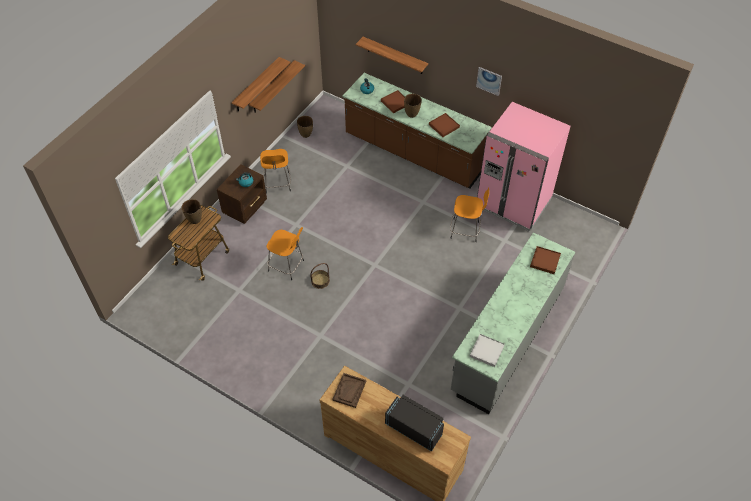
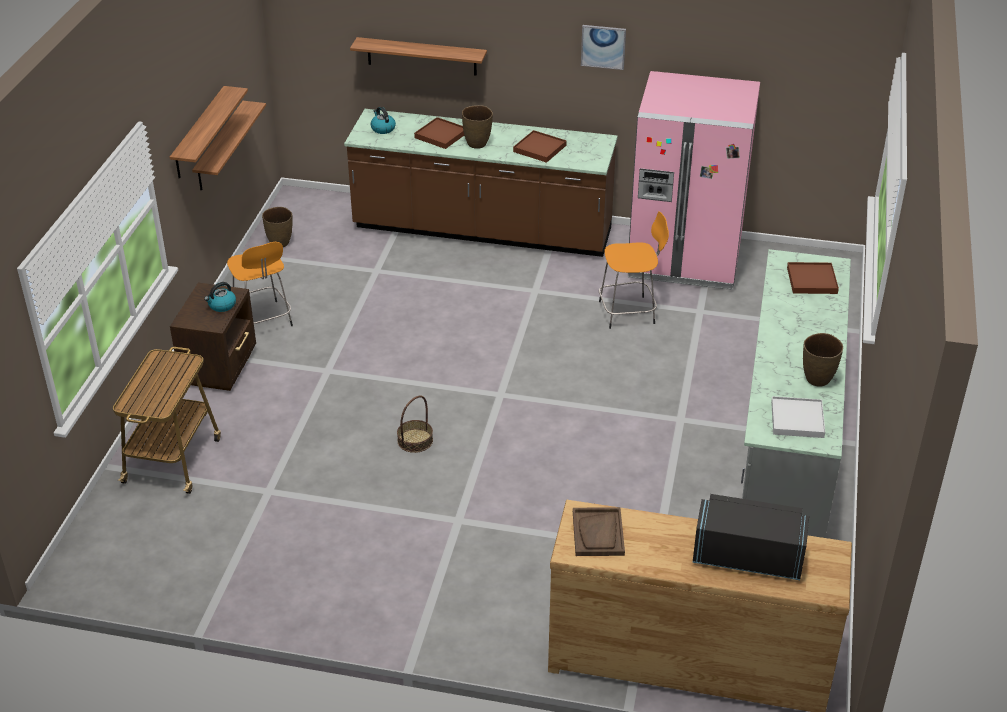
camera: 20 degrees left, 15 degrees down
(194, 220) = (154, 373): brown vase -> brown vase (817, 380)
(287, 266) = (342, 433): orange stool -> none

